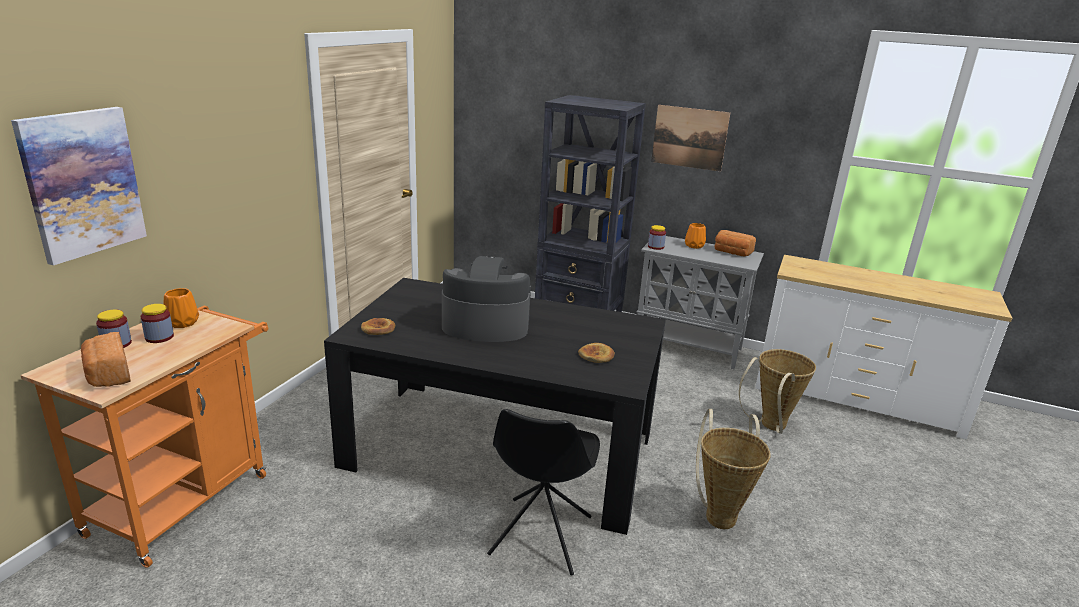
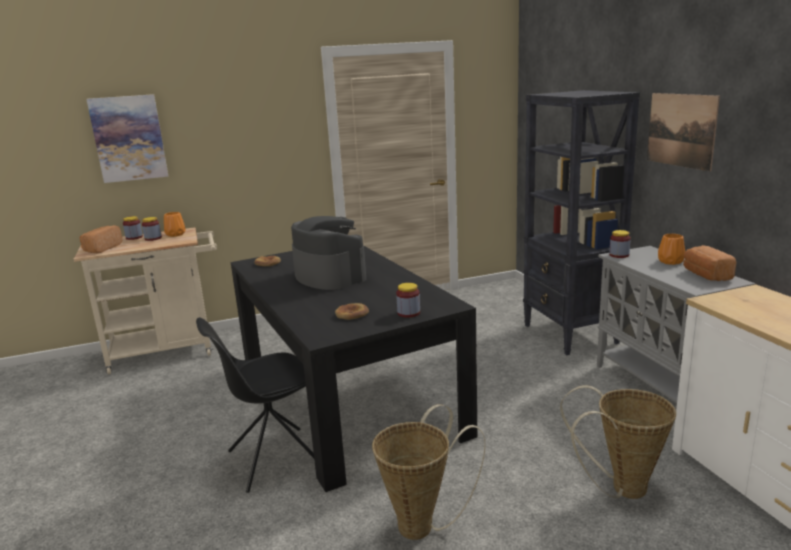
camera: 50 degrees right, 5 degrees down
(187, 497) = (169, 351): orange cart -> beige cart
(634, 339) = (408, 313): none -> jar

